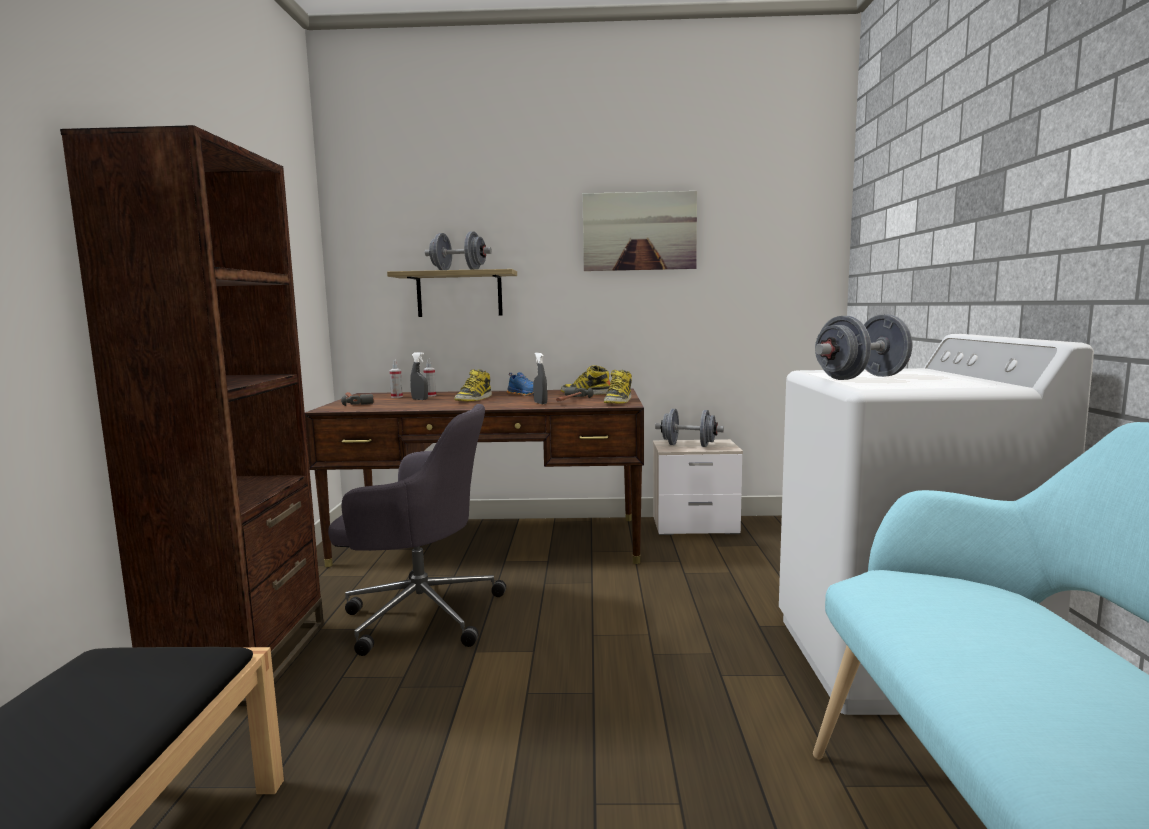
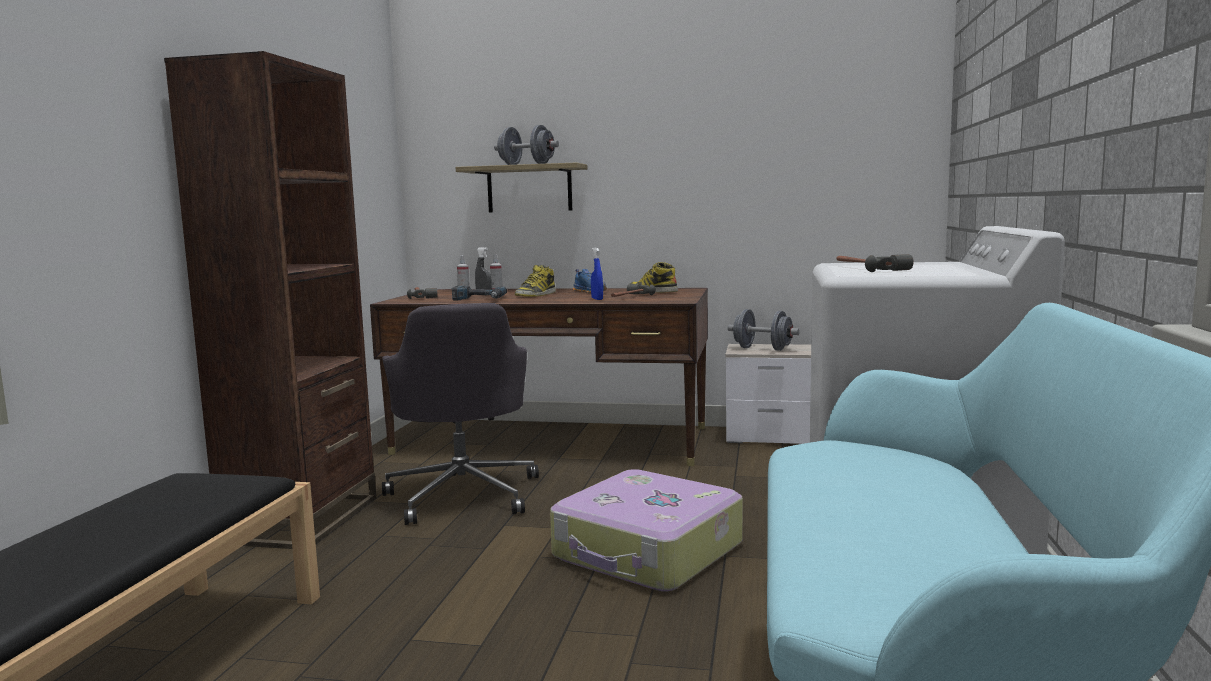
camera: 10 degrees right, 0 degrees up
(418, 405) = (479, 299): none -> power drill
(419, 613) = (464, 494): grey office chair -> grey office chair turned 60 degrees clockwise
(540, 403) = (597, 299): grey spray bottle -> blue spray bottle
(618, 401) = (676, 298): boot -> none
(639, 231) = (714, 120): picture -> none
(640, 677) = (648, 552): none -> suitcase
(861, 378) = (866, 268): grey dumbbell -> hammer

